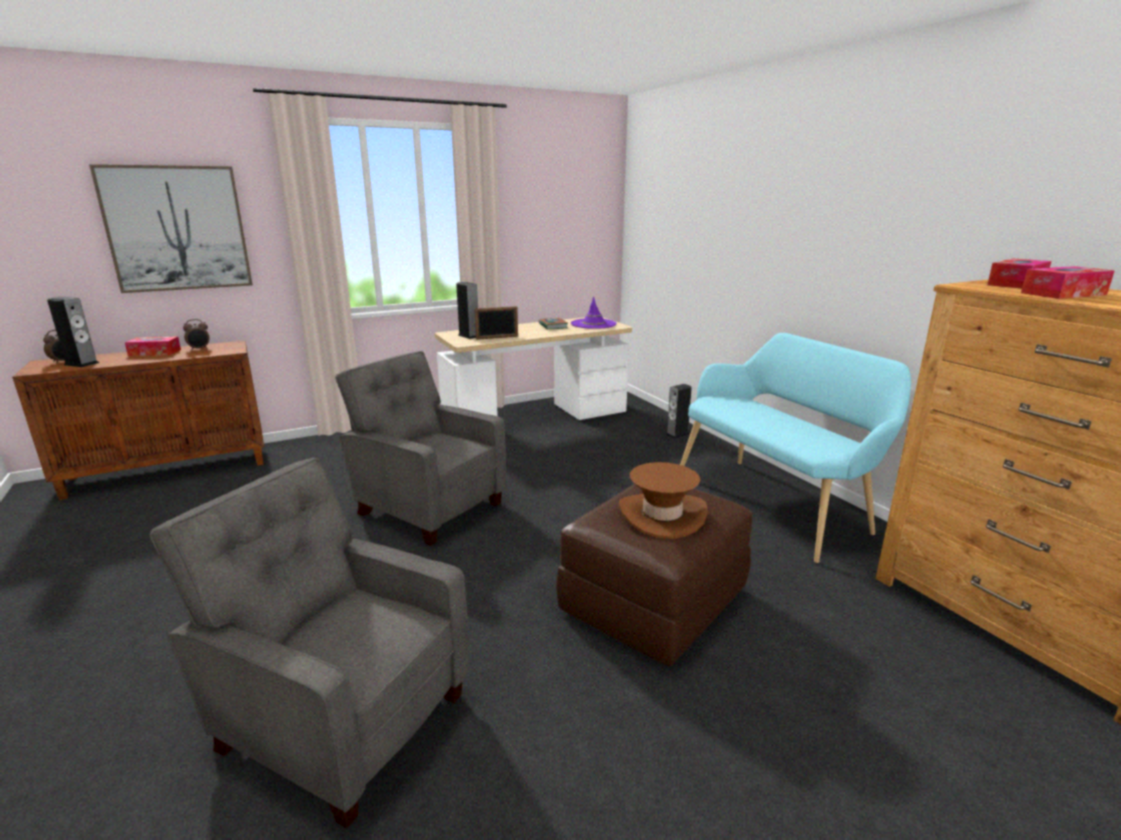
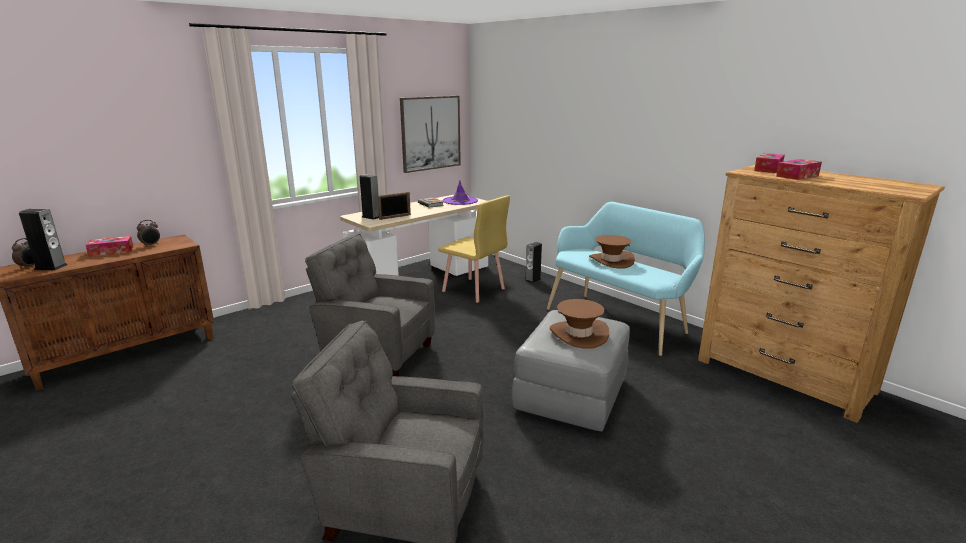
camera: 15 degrees left, 0 degrees up
(177, 229) = (123, 142): picture -> picture (430, 133)
(592, 440) = (473, 290): none -> yellow chair
(654, 602) = (571, 395): brown ottoman -> grey ottoman
(765, 416) = (611, 261): none -> brown hat

